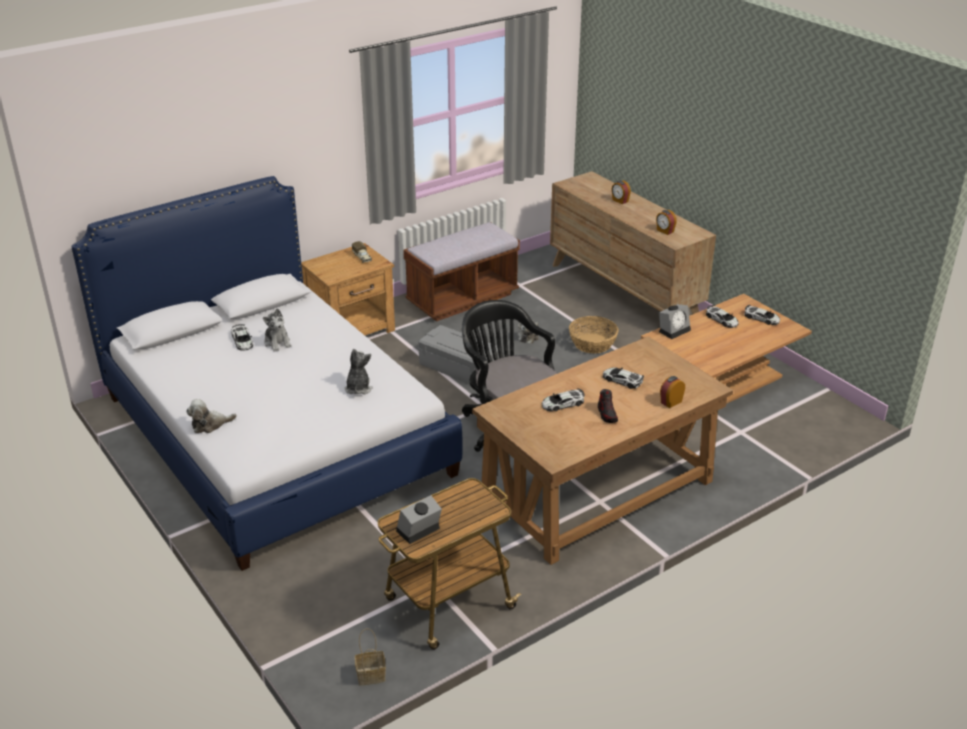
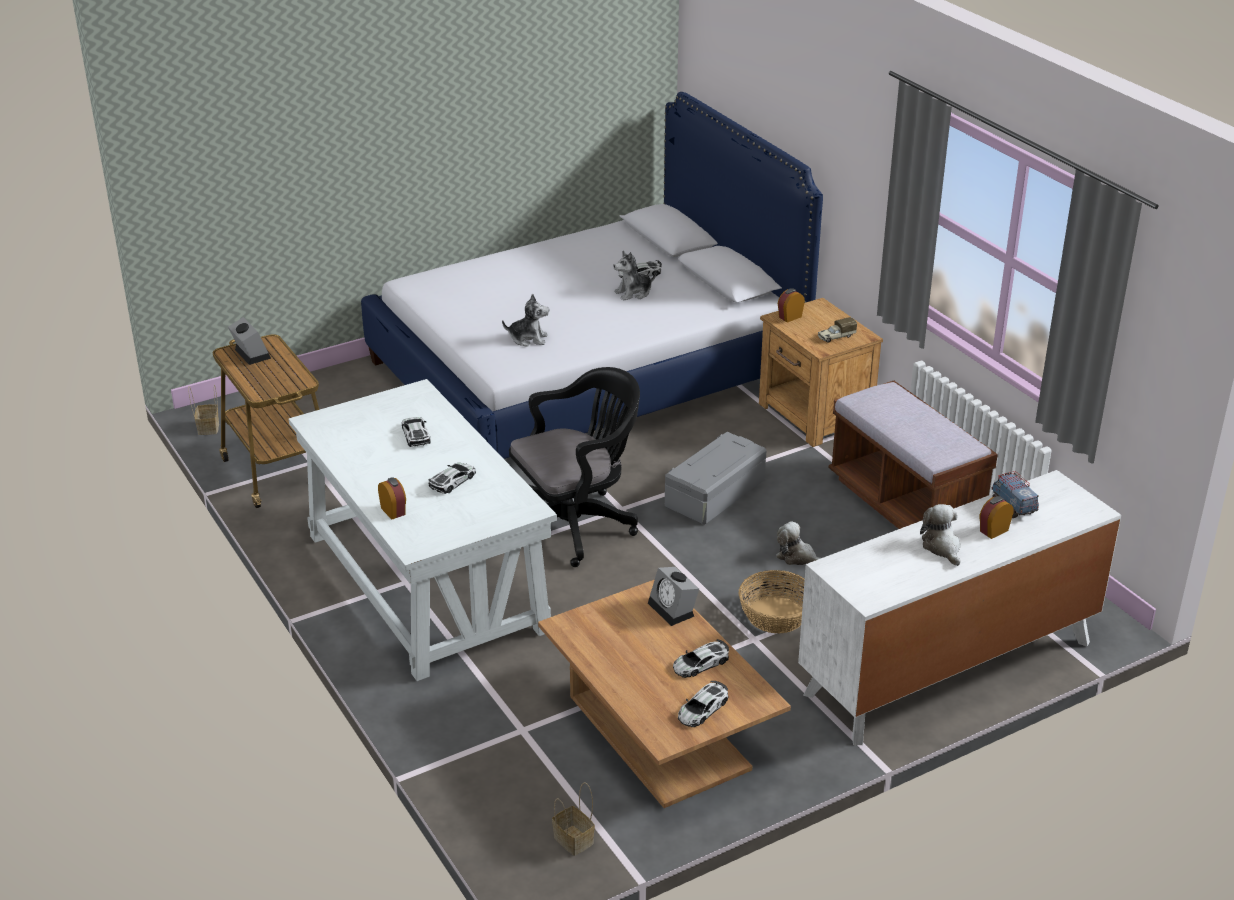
camera: 95 degrees right, 0 degrees up
(210, 424) = (482, 265): plush toy -> plush toy (942, 547)
(595, 195) = (1013, 507): none -> toy truck
(598, 491) = (425, 582): brown desk -> white desk
(607, 414) = (384, 462): shoe -> none
(624, 291) = (948, 668): brown dresser -> white dresser
(665, 231) = (875, 563): alarm clock -> alarm clock (789, 317)
(824, 405) = (575, 840): none -> basket

